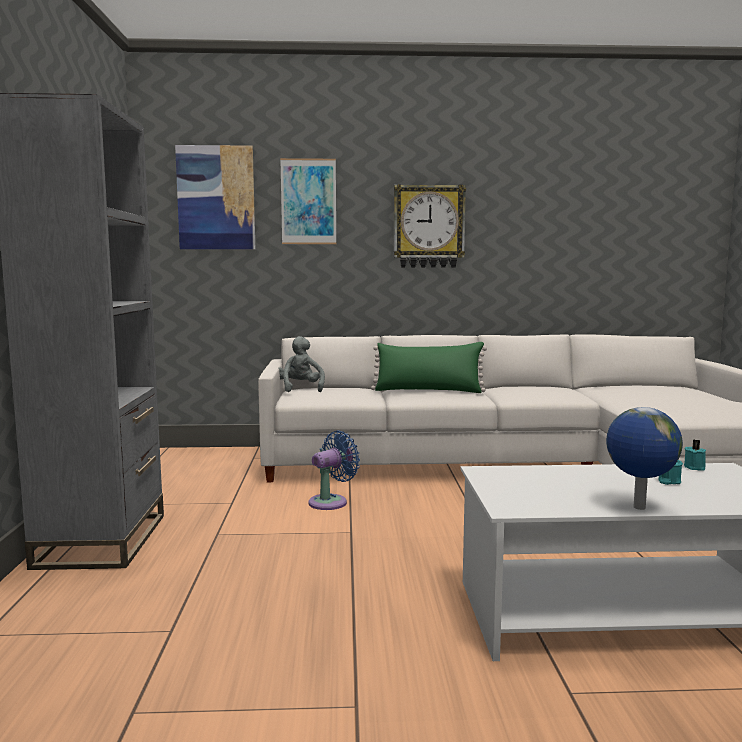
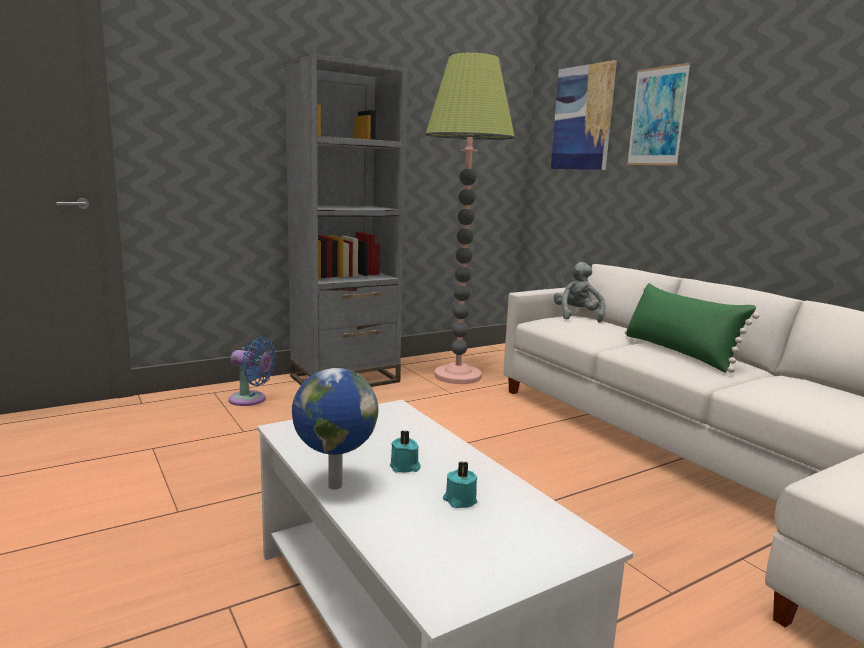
camera: 60 degrees right, 5 degrees up
(193, 489) = (457, 376): none -> floor lamp
(300, 389) = (577, 316): grey plush toy -> grey plush toy turned 45 degrees counterclockwise
(331, 502) = (503, 424): blue fan -> blue fan (251, 400)
(428, 227) = (789, 142): wall clock -> none
(695, 467) = (555, 519): turquoise candle -> turquoise candle (405, 467)

